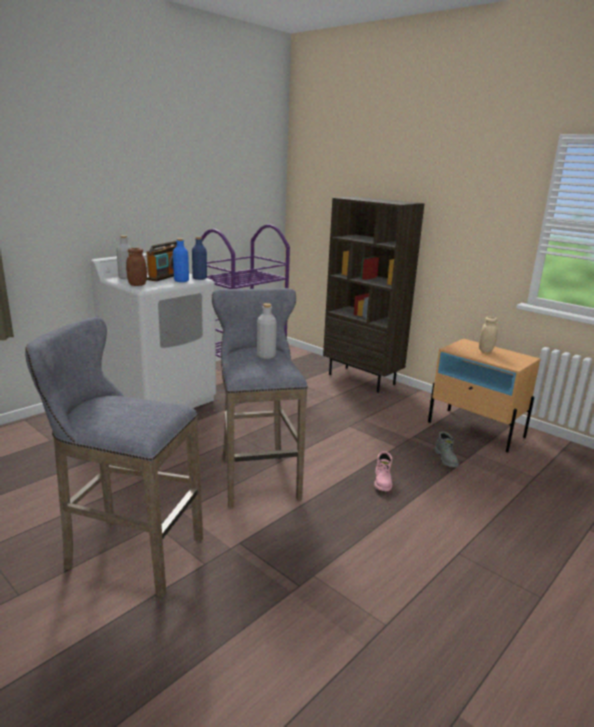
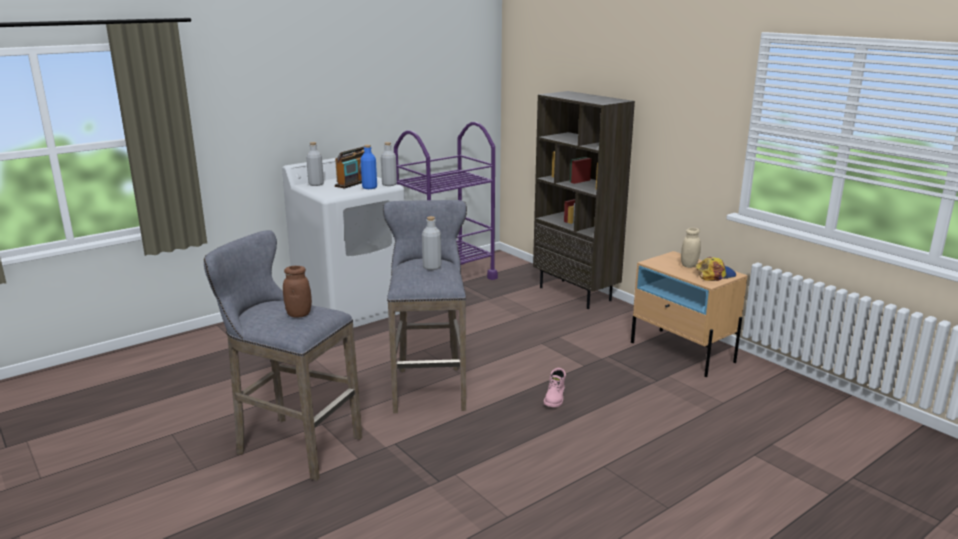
camera: 10 degrees right, 0 degrees up
(137, 284) = (324, 192): brown jar -> brown jar (299, 314)
(199, 278) = (389, 184): blue bottle -> grey bottle
(446, 459) = (633, 380): grey boot -> none
(513, 358) = (715, 274): none -> cap

